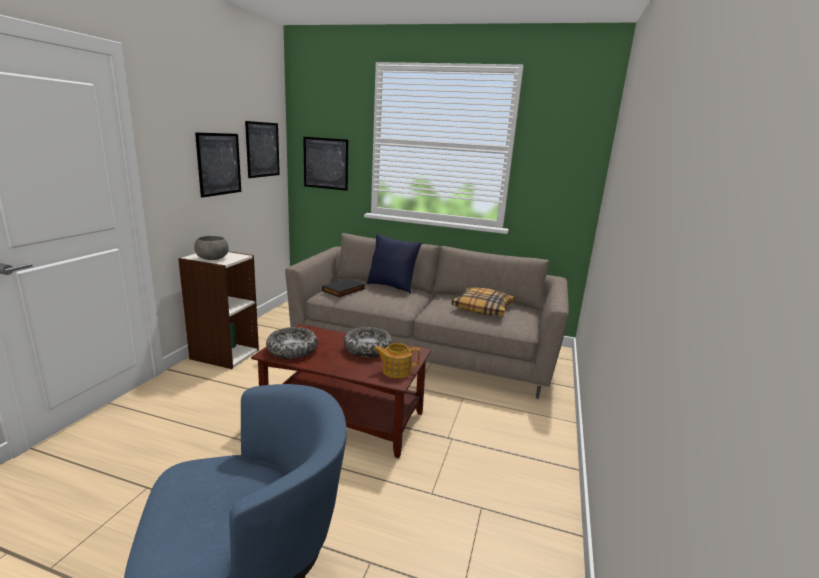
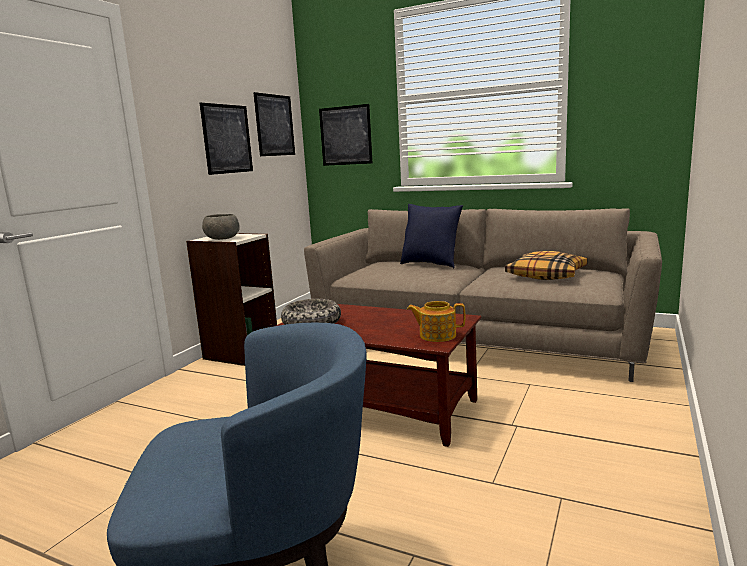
camera: 10 degrees right, 5 degrees down
(344, 290) = (374, 270): black book -> none
(367, 349) = (401, 318): bowl -> none

